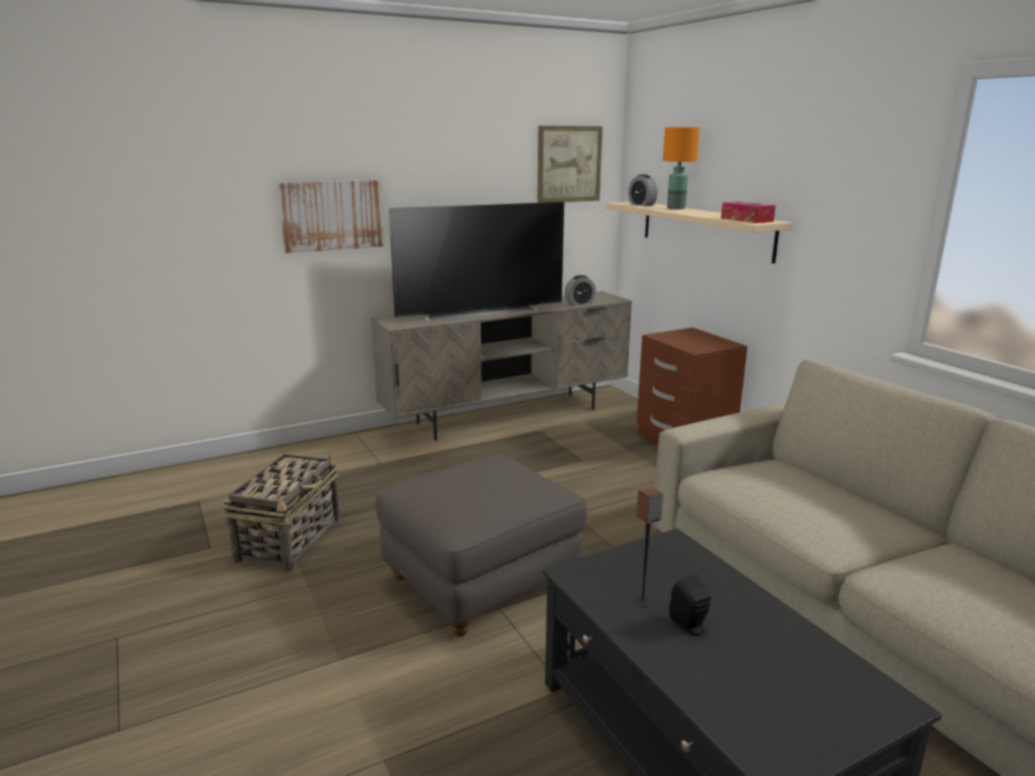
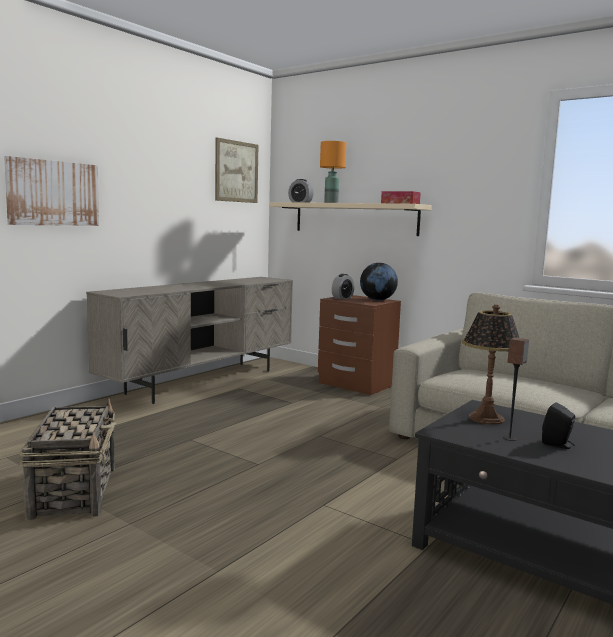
camera: 25 degrees left, 10 degrees down
(479, 312) = (182, 286): television -> none
(481, 581) = (291, 490): grey ottoman -> none
(579, 303) = (256, 281): alarm clock -> alarm clock (342, 298)
(654, 563) = (486, 418): none -> table lamp
(715, 342) = (377, 300): none -> globe

